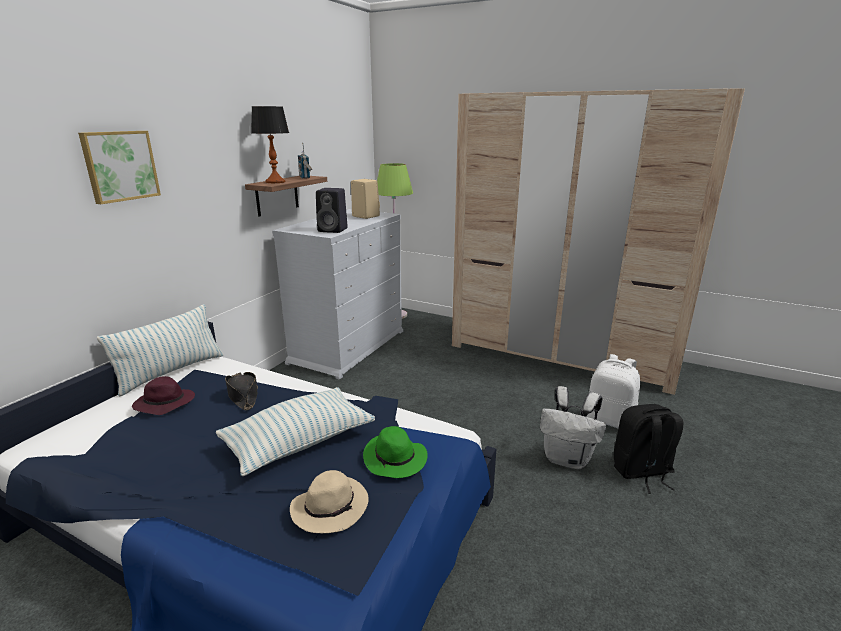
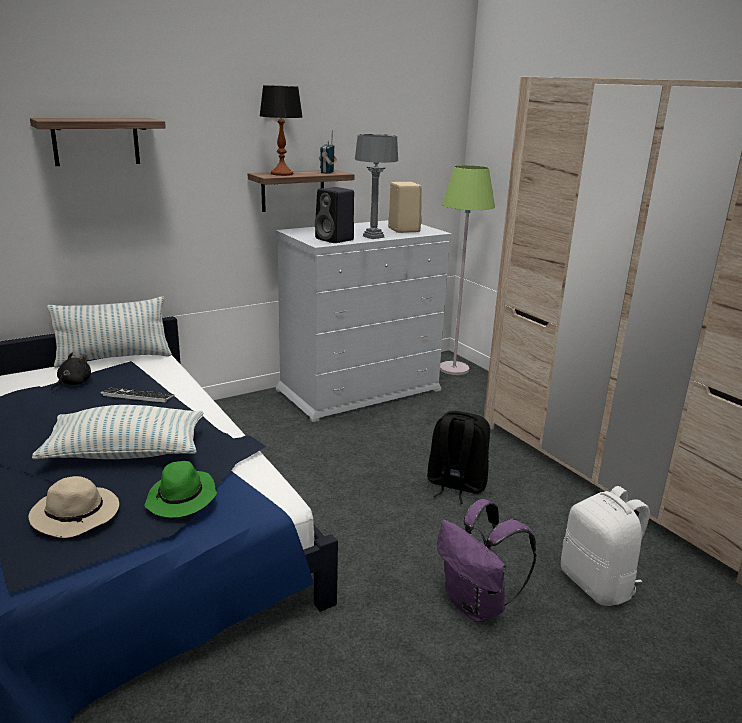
camera: 30 degrees right, 0 degrees up
(120, 166) = (96, 141): picture -> shelf
(164, 404) = (73, 383): purple hat -> black plush toy
(243, 395) = (138, 396): black hat -> keyboard
(356, 224) = (373, 237): none -> grey table lamp
(567, 459) = (477, 605): white backpack -> purple backpack
(642, 472) = (563, 665): black backpack -> black backpack (455, 485)

